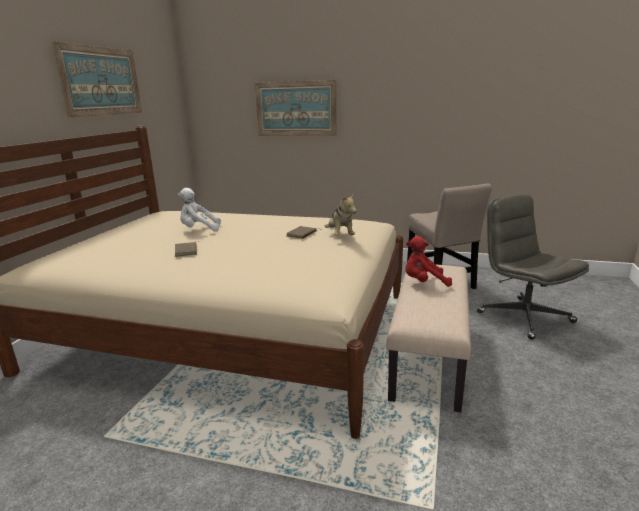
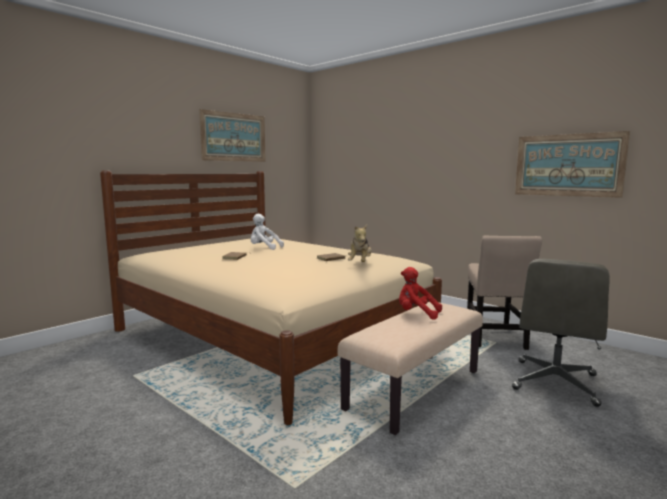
camera: 25 degrees right, 10 degrees down
(296, 109) = (388, 163): picture -> picture (568, 165)
(523, 317) = (555, 383): grey office chair -> grey office chair turned 150 degrees counterclockwise

